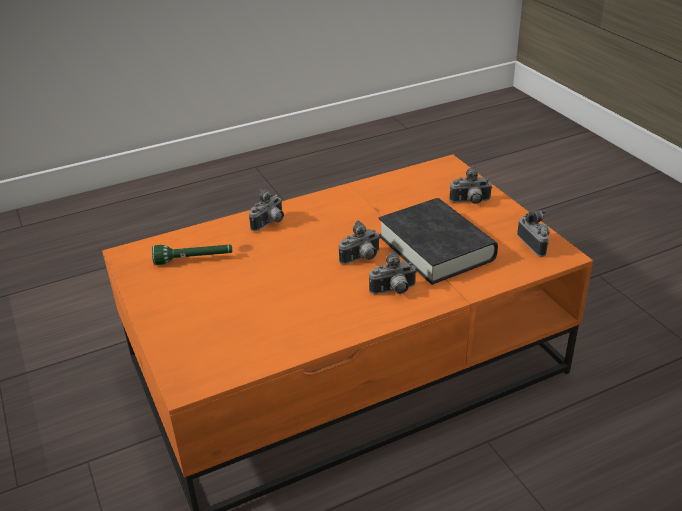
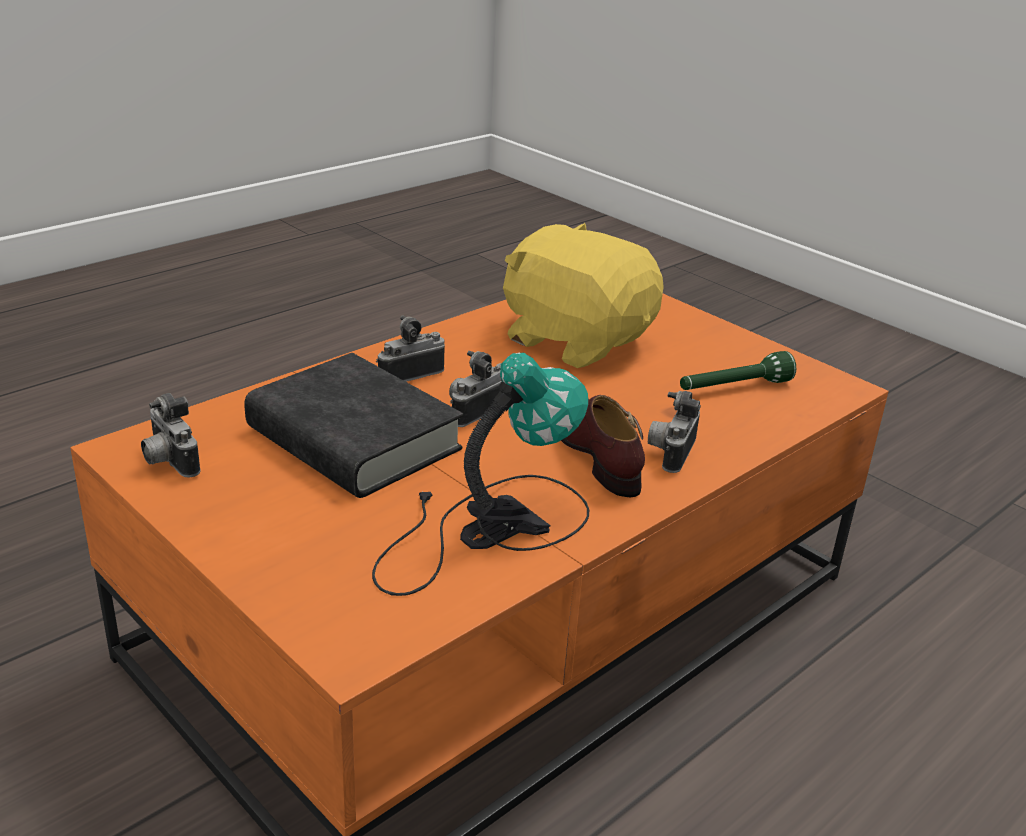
camera: 160 degrees right, 5 degrees down
(262, 311) = (576, 340): none -> yellow plush toy
(309, 227) = (596, 453): none -> brown shoe
(383, 199) = (484, 527): none -> table lamp
(470, 202) = (289, 539): camera -> none

